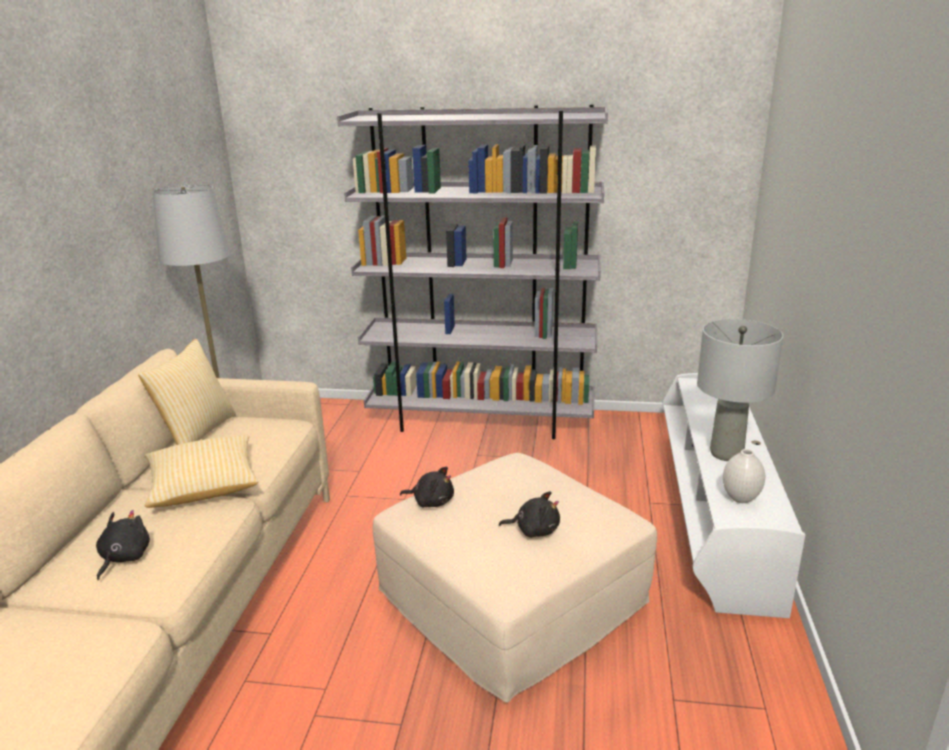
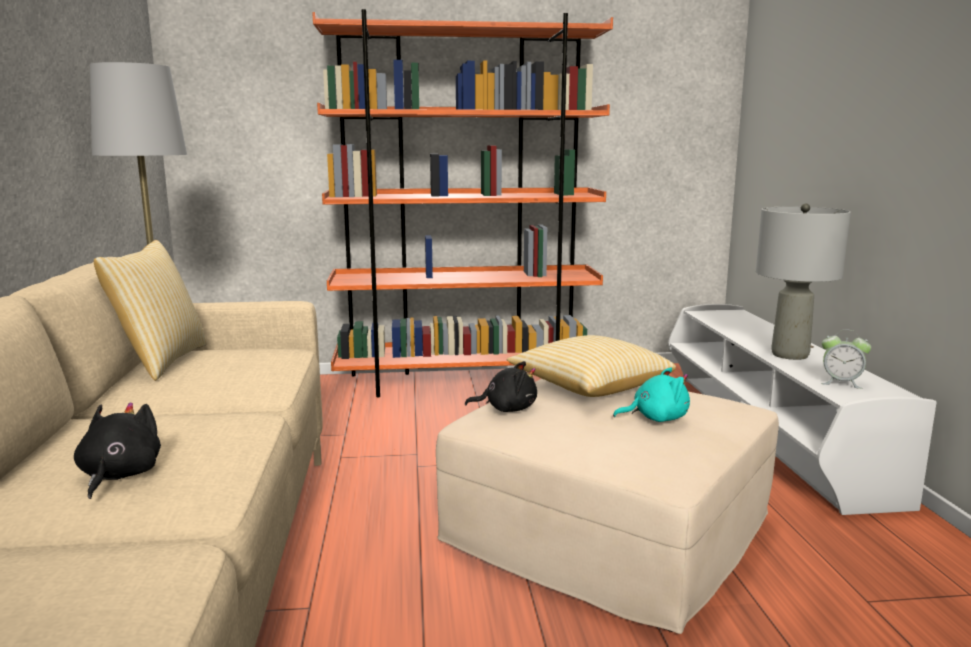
camera: 15 degrees left, 10 degrees down
(204, 486) = (201, 404): pillow -> pillow (590, 387)
(481, 420) = (466, 382): grey bookcase -> orange bookcase
(534, 530) = (656, 418): black plush toy -> turquoise plush toy
(741, 498) = (841, 383): white vase -> alarm clock

